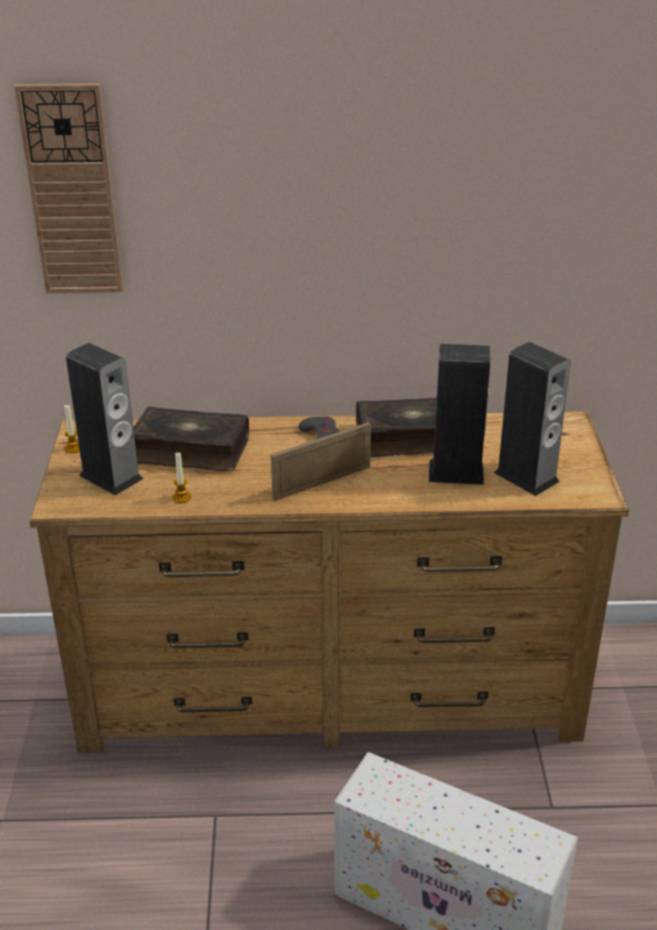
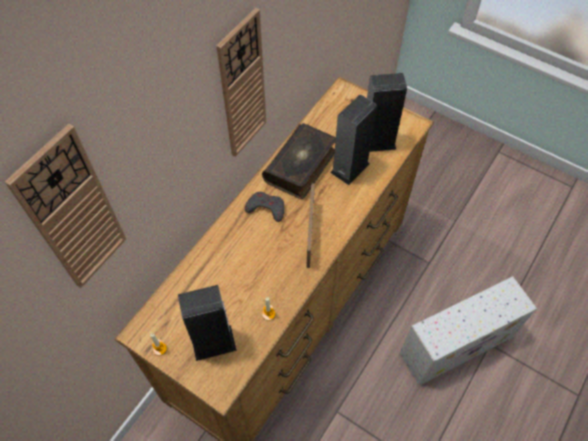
camera: 55 degrees left, 25 degrees up
(190, 451) = (221, 282): book -> none
(365, 254) = (242, 87): none -> wall clock

